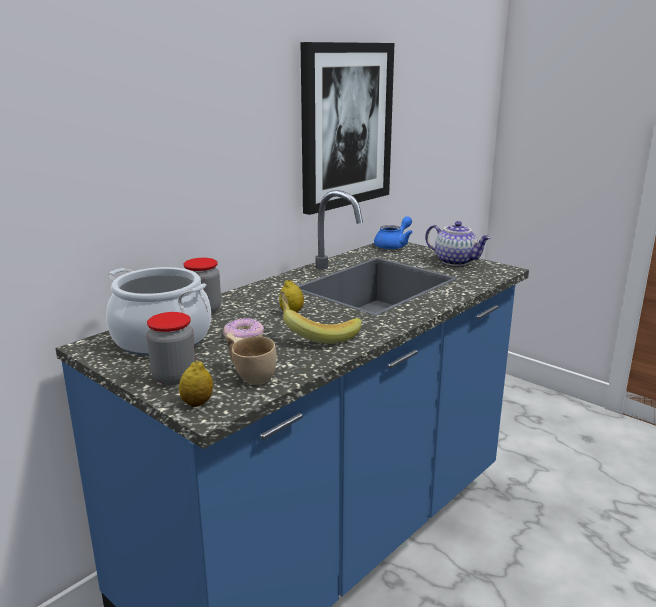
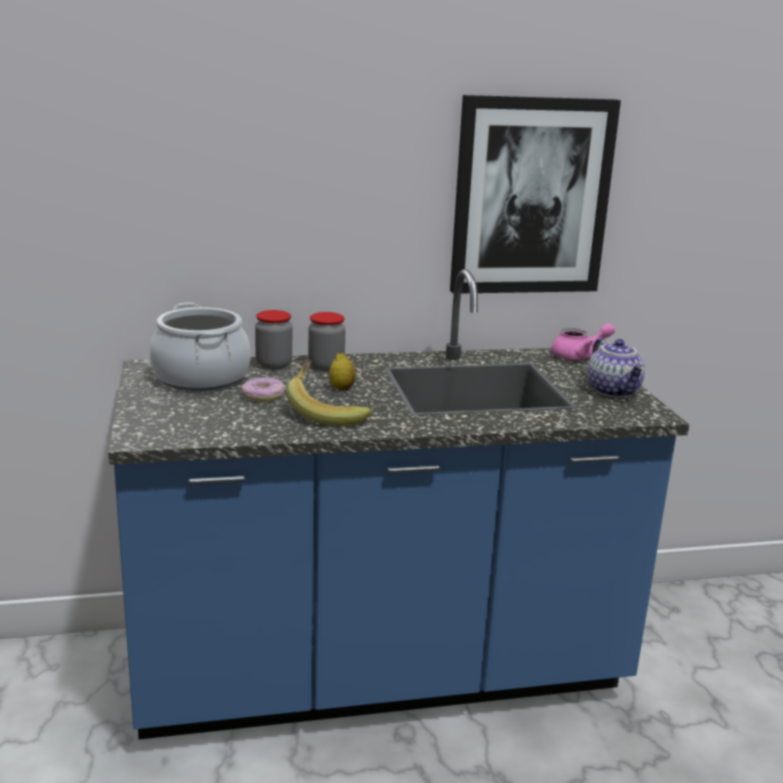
camera: 35 degrees right, 0 degrees up
(174, 377) = (160, 407): jar -> jar (326, 366)
(197, 403) = (143, 430): lemon -> none
(250, 374) = (215, 424): beige cup -> none
(394, 245) = (578, 356): blue teapot -> pink teapot

